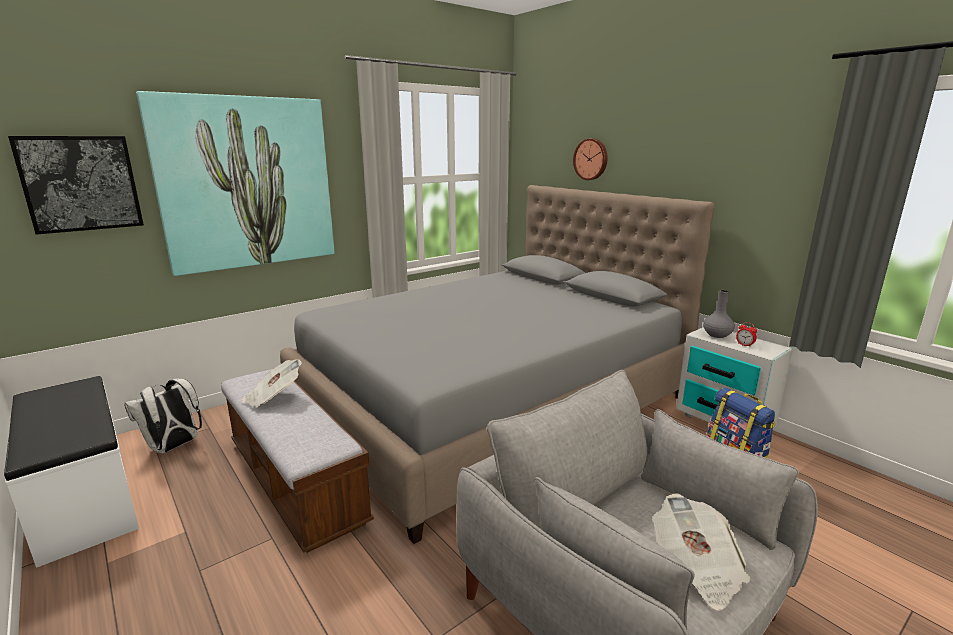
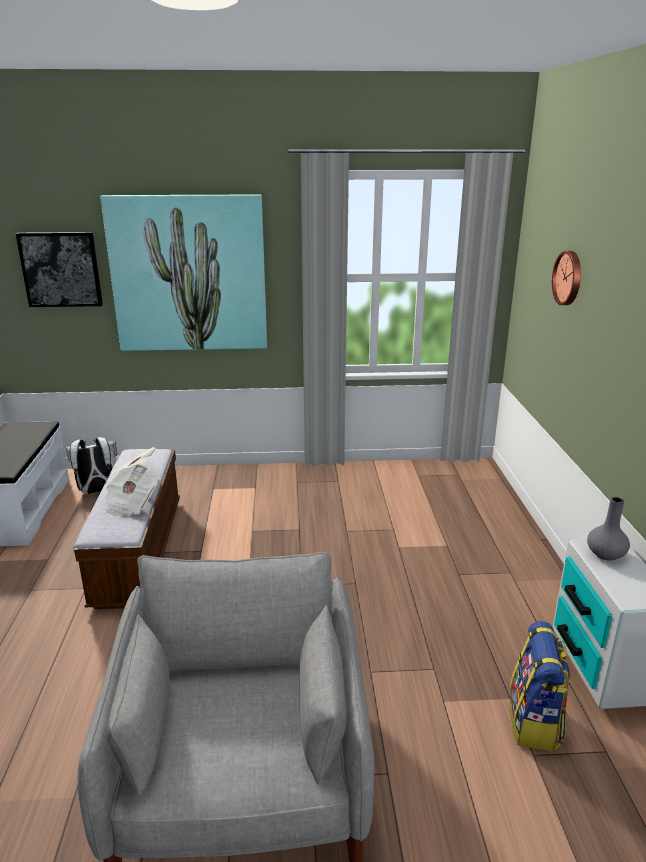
camera: 35 degrees right, 5 degrees up
(493, 404) = (363, 544): grey bed -> none
(697, 569) = (224, 756): newspaper -> newspaper (130, 504)
(744, 345) = (618, 580): alarm clock -> none

